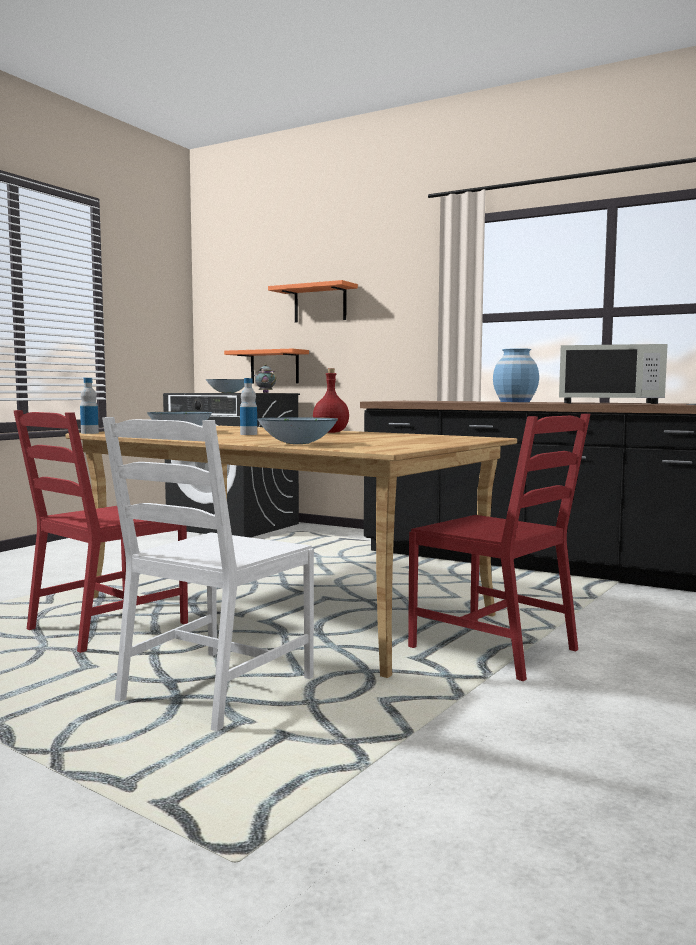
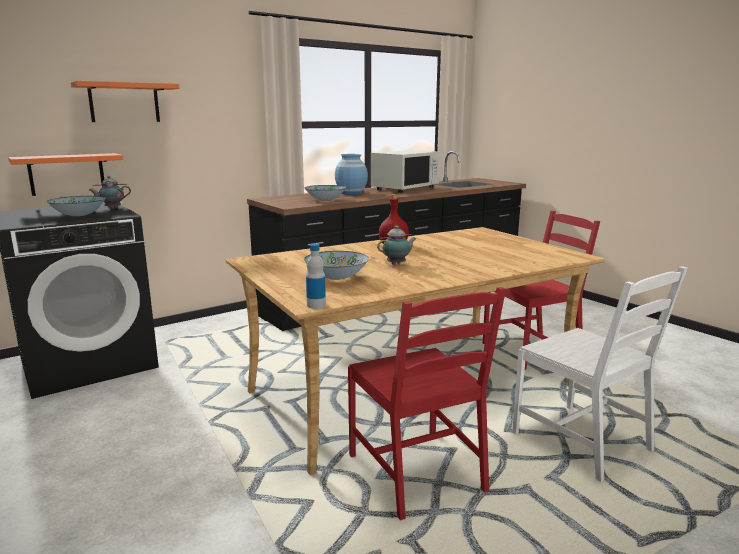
camera: 65 degrees left, 10 degrees up
(248, 434) = (397, 264): bottle -> teapot
(297, 443) = (516, 264): bowl -> bowl (325, 200)

